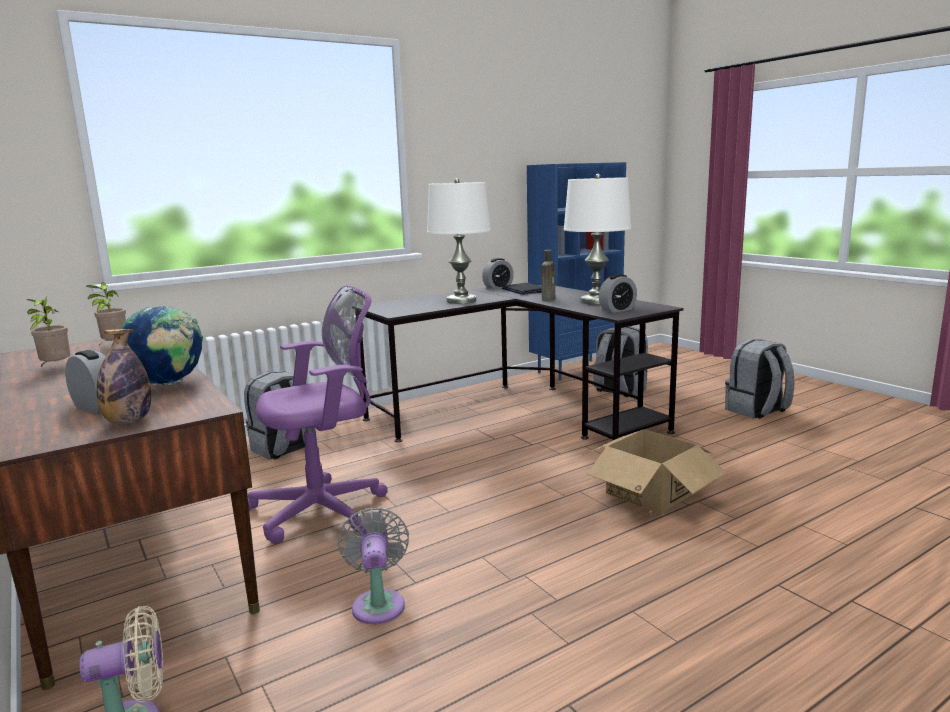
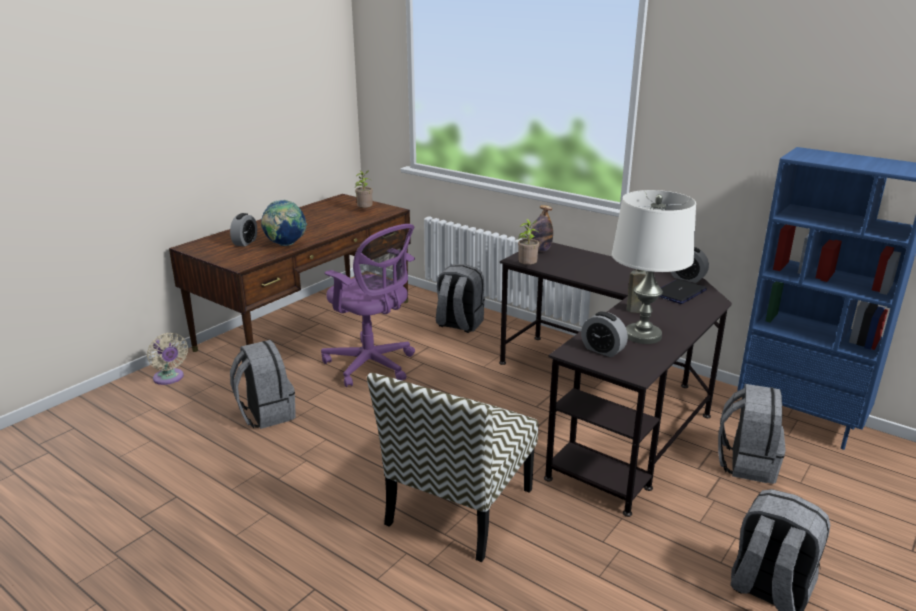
camera: 70 degrees right, 10 degrees up
(55, 368) = (314, 214): potted plant -> potted plant (527, 268)
(128, 421) = (222, 255): bottle -> bottle (540, 250)
(378, 603) = (265, 413): grey fan -> grey backpack
(461, 301) = (594, 274): white table lamp -> none
(650, 493) = (459, 508): cardboard box -> chair

